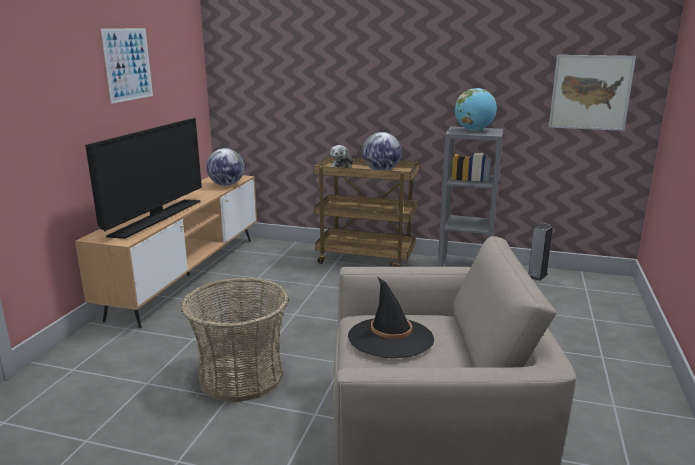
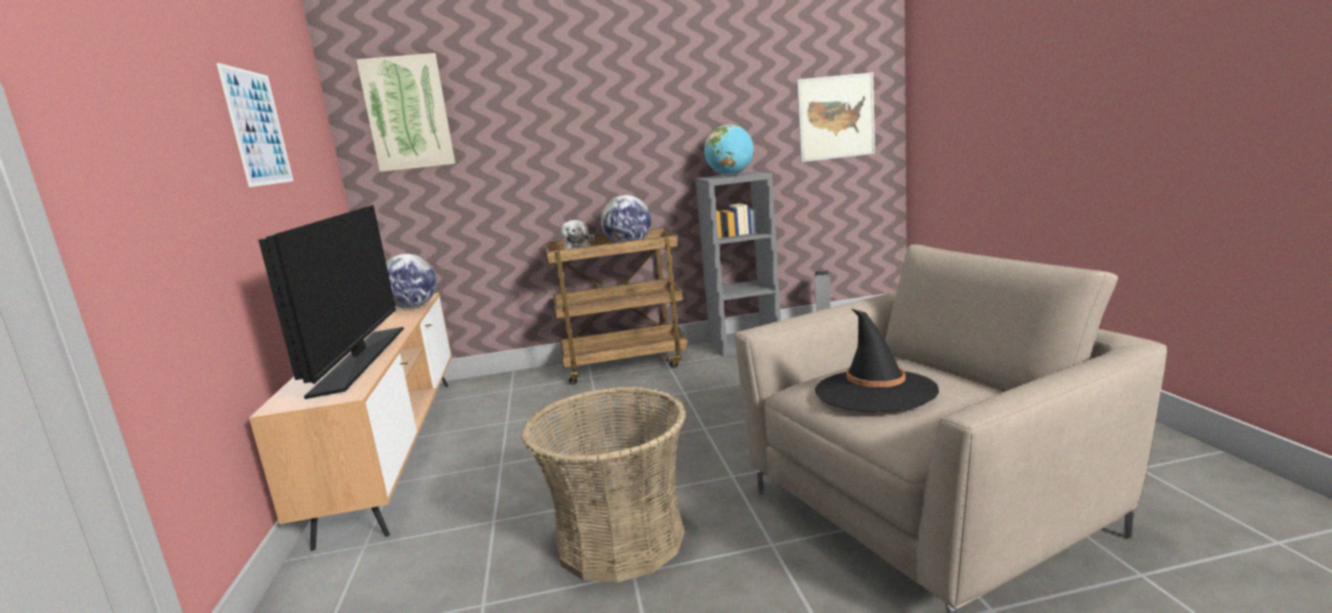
camera: 25 degrees left, 5 degrees down
(251, 48) = (408, 113): none -> picture

